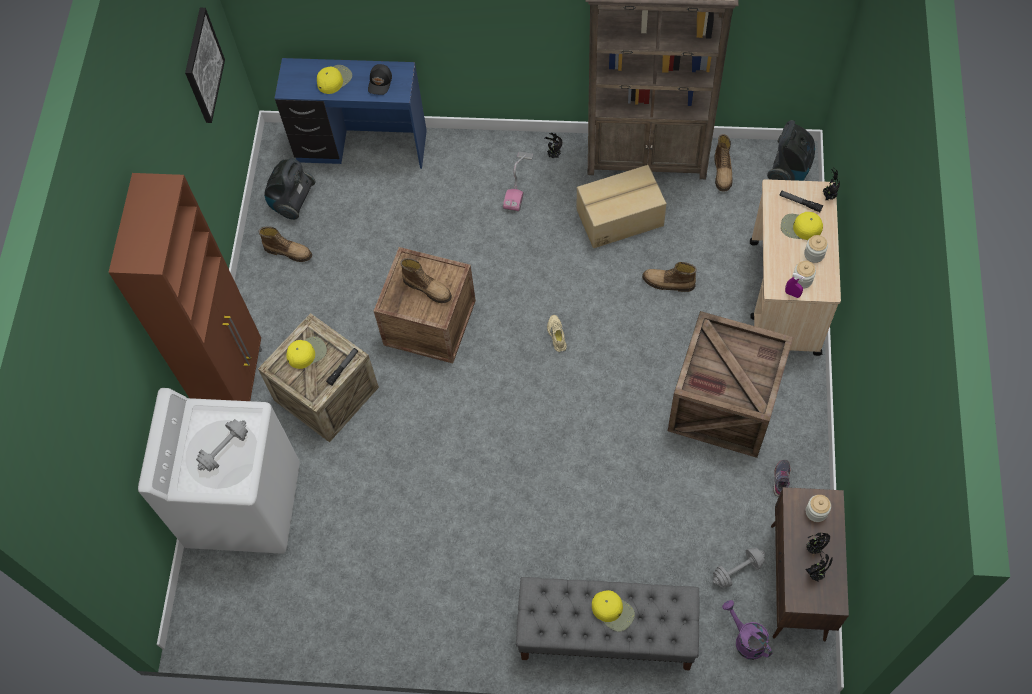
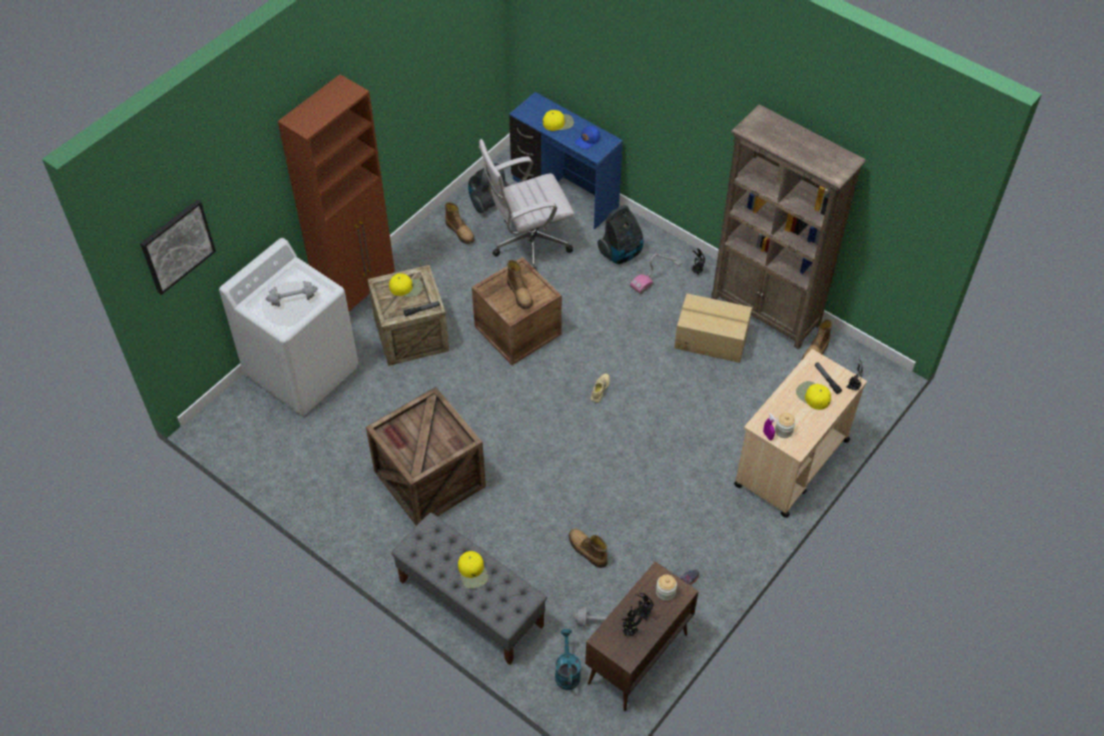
camera: 30 degrees right, 10 degrees down
(203, 65) = (460, 55): picture -> picture (177, 246)
(368, 225) = (527, 245): none -> white office chair
(380, 82) = (588, 140): black cap -> blue cap
(668, 283) = (710, 402): boot -> boot (587, 550)
(722, 405) = (682, 506): crate -> crate (428, 478)
(745, 639) = (567, 671): purple watering can -> turquoise watering can
(789, 171) = (869, 379): vacuum cleaner -> vacuum cleaner (621, 253)
(814, 254) = (807, 419): jar -> none

